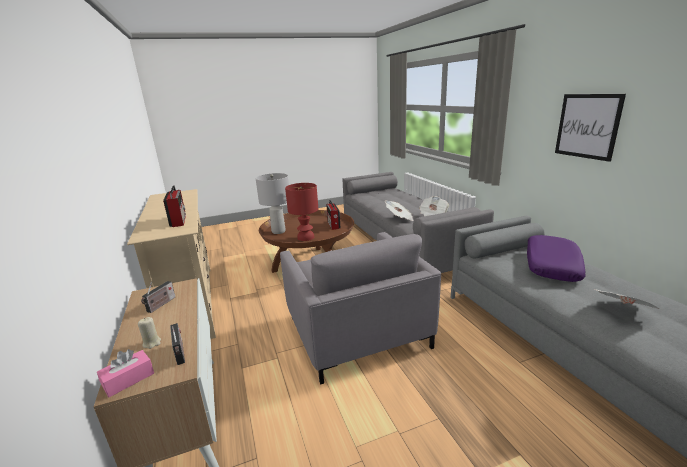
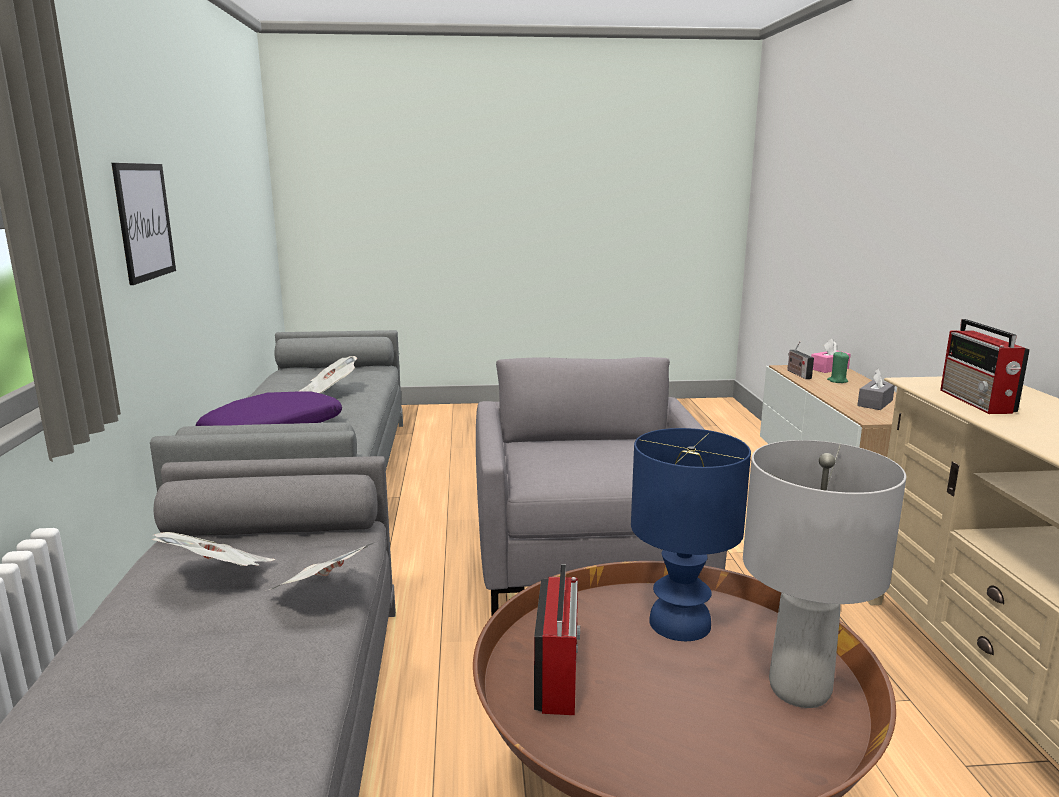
camera: 165 degrees left, 5 degrees down
(152, 343) = (837, 381): beige candle -> green candle
(160, 305) = (875, 403): radio -> grey tissue box
(305, 237) = (679, 622): red table lamp -> blue table lamp

